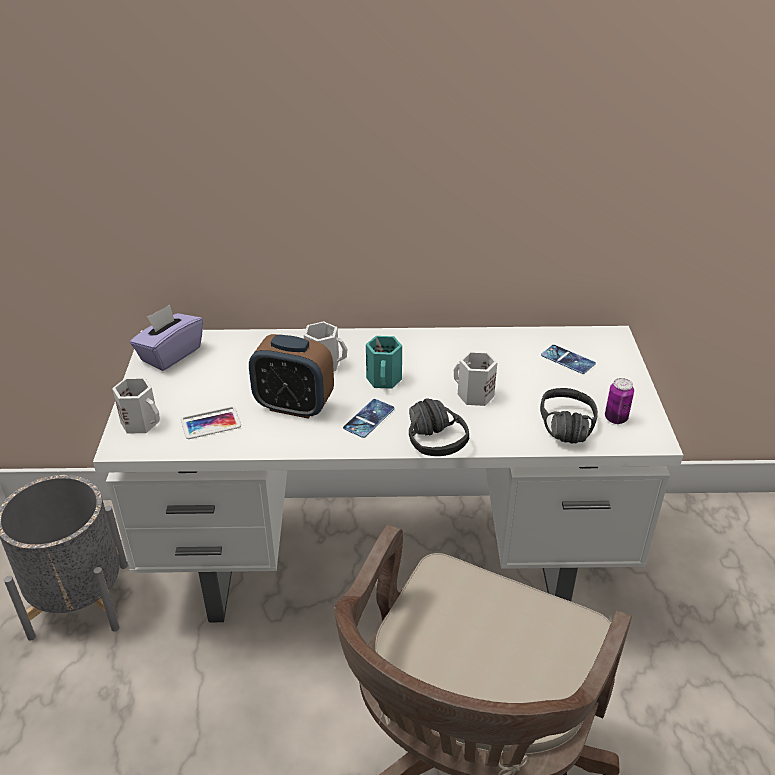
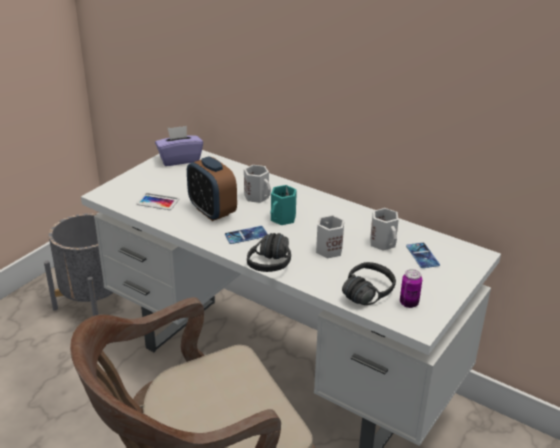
camera: 35 degrees right, 5 degrees down
(141, 422) = (125, 187): white mug -> white mug (384, 243)

